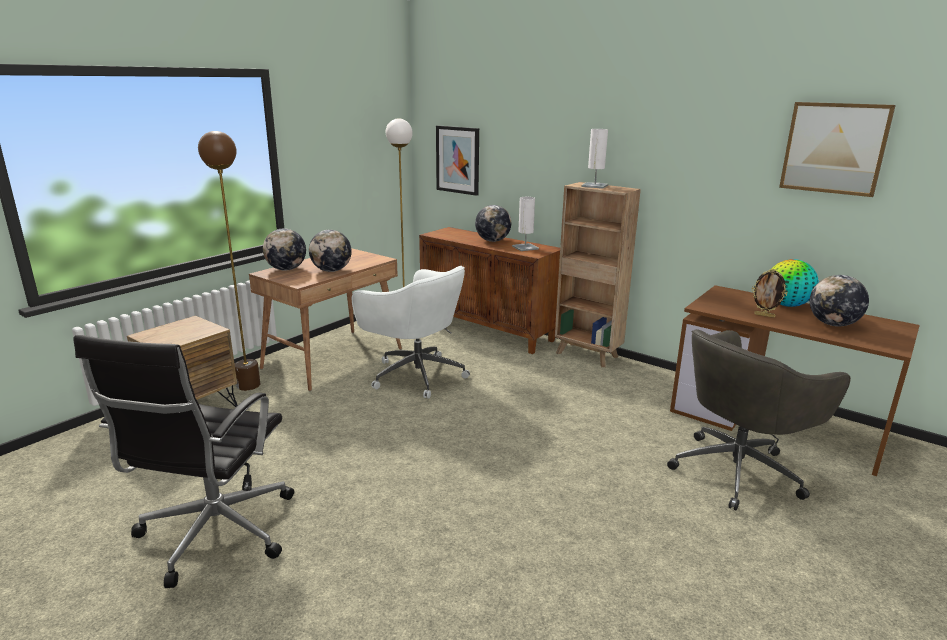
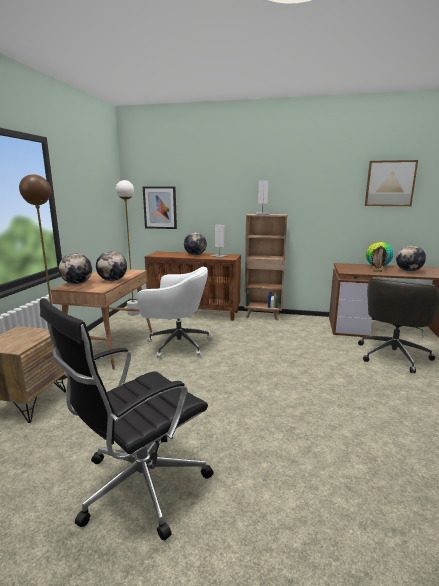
camera: 25 degrees left, 5 degrees down
(214, 534) = (139, 486): black office chair -> black office chair turned 60 degrees clockwise

